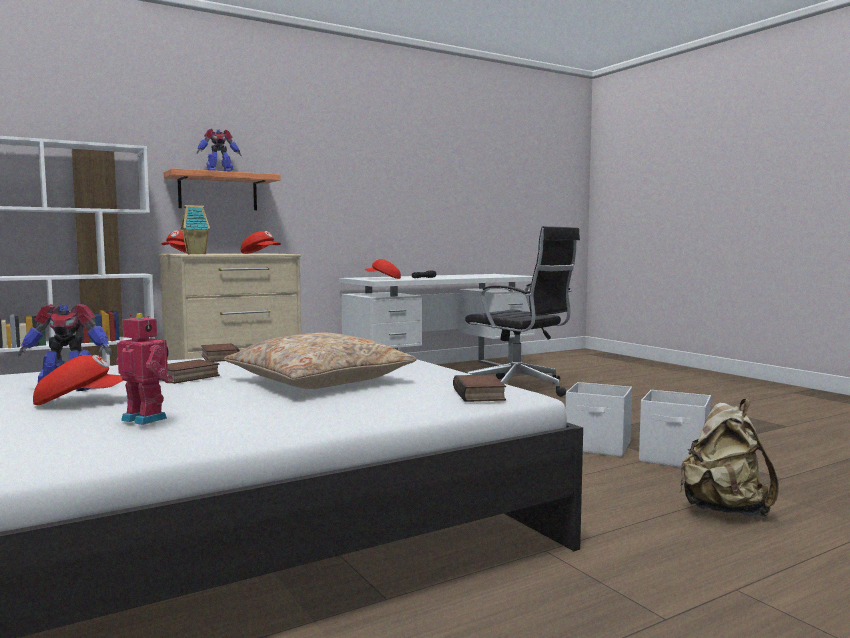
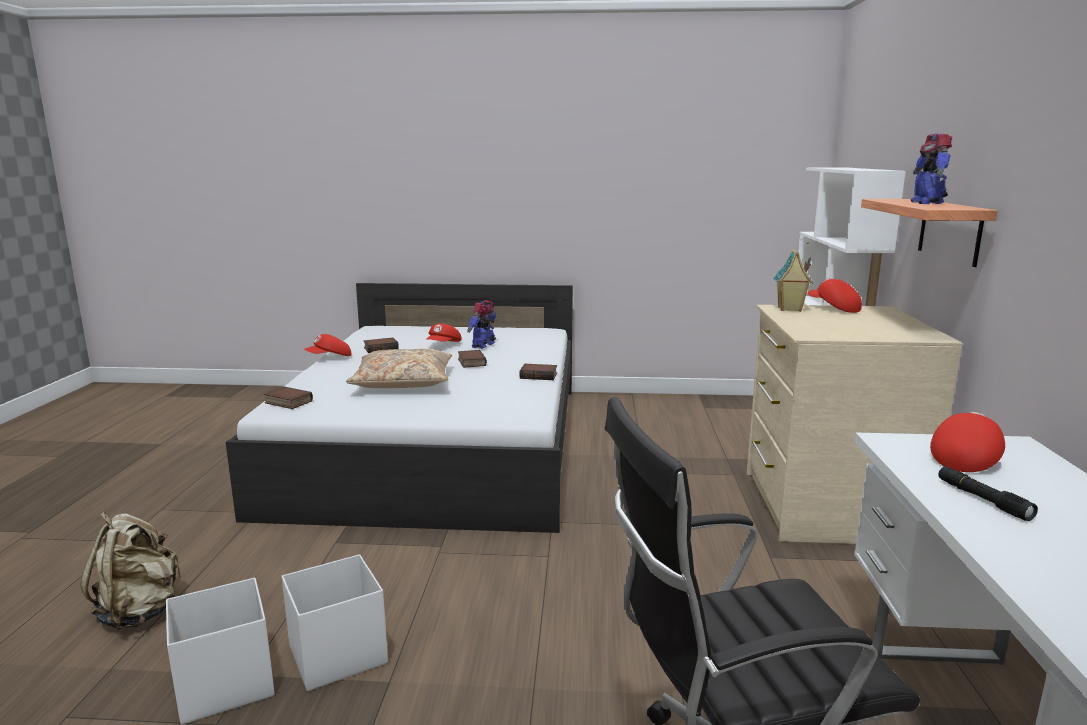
camera: 125 degrees right, 10 degrees up
(146, 418) = (381, 348): toy robot -> book
(260, 253) = (838, 330): red cap -> red cap (329, 357)

